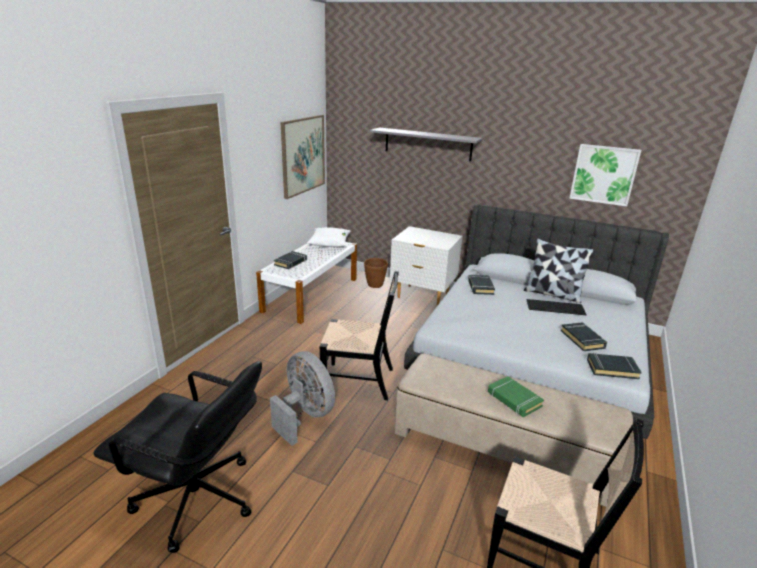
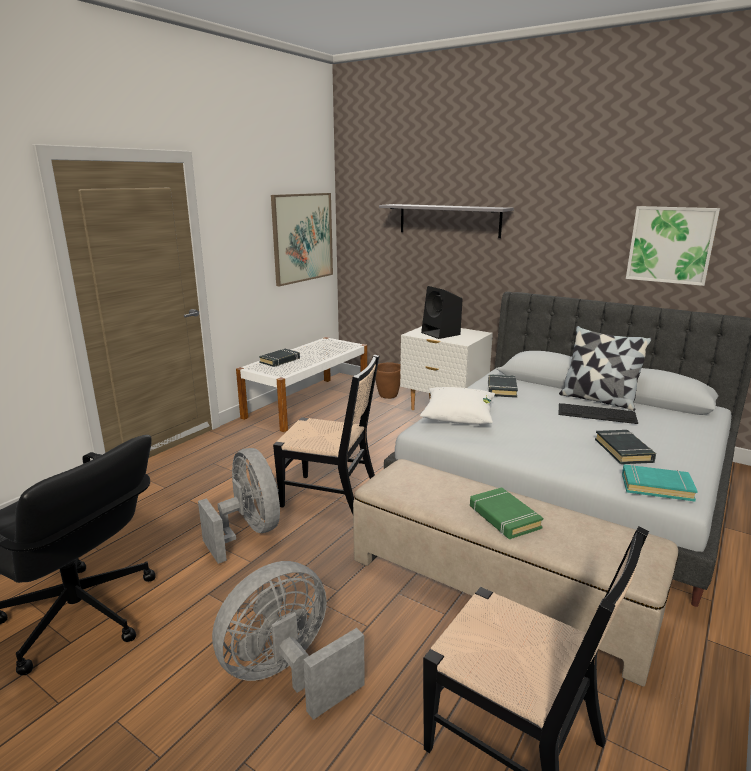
camera: 10 degrees right, 5 degrees down
(329, 244) = (334, 344): white pillow -> white pillow (458, 417)
(375, 528) = (288, 674): none -> grey fan
(423, 238) = (441, 334): none -> black speaker
(612, 369) = (656, 487): black book -> turquoise book

